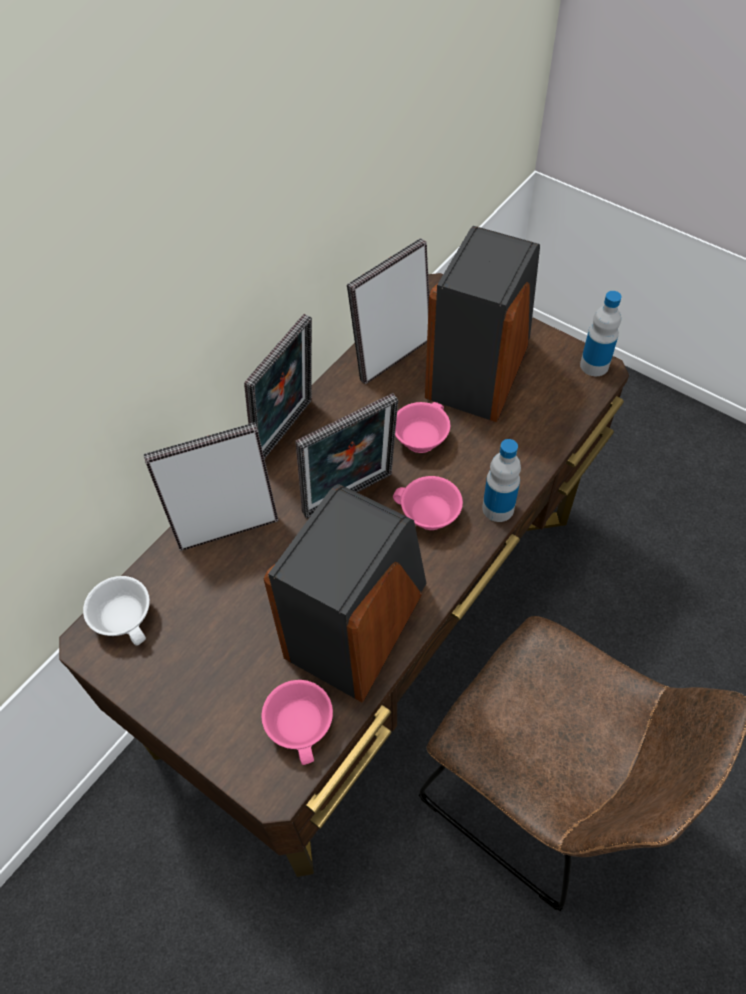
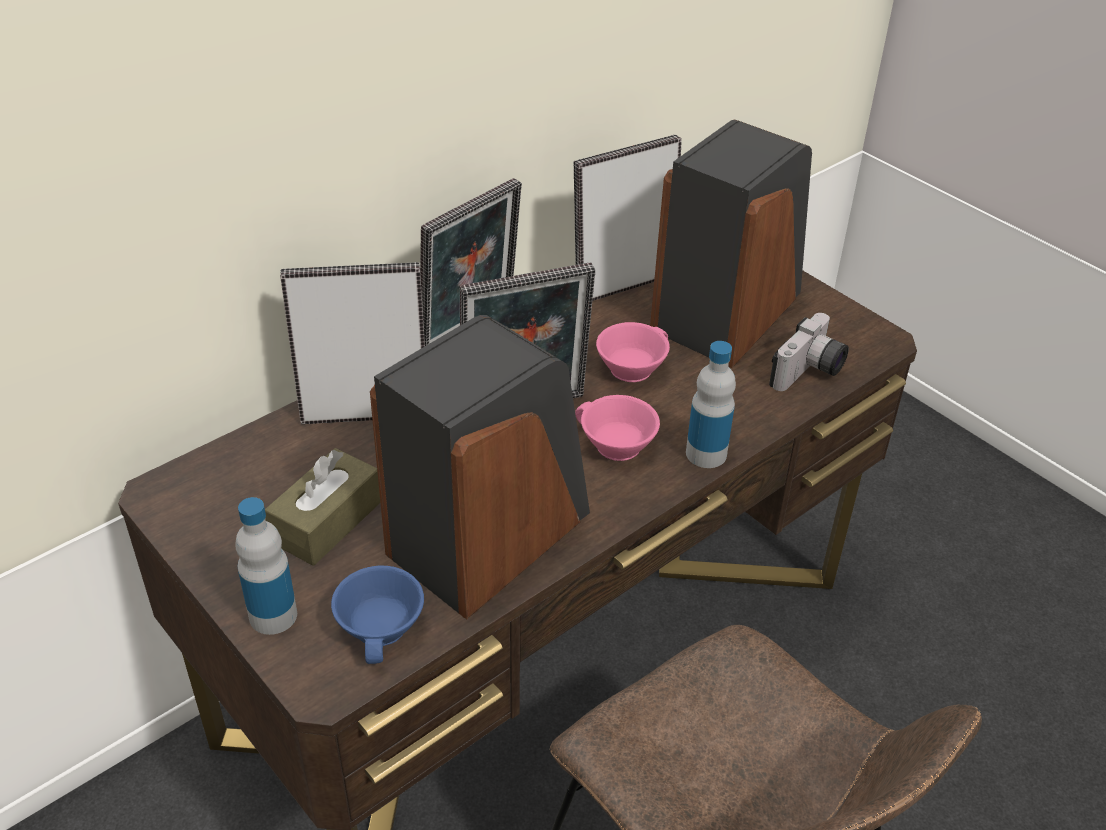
camera: 10 degrees right, 15 degrees down
(127, 617) = (213, 477): white cup -> none
(229, 638) = (327, 521): none -> brown tissue box
(303, 725) = (384, 628): pink cup -> blue cup
(555, 414) = (809, 373): none -> camera
(594, 365) = (874, 333): bottle -> bottle (273, 615)

